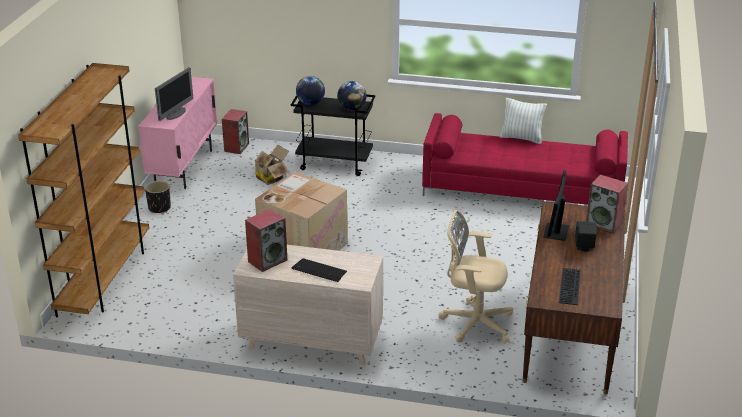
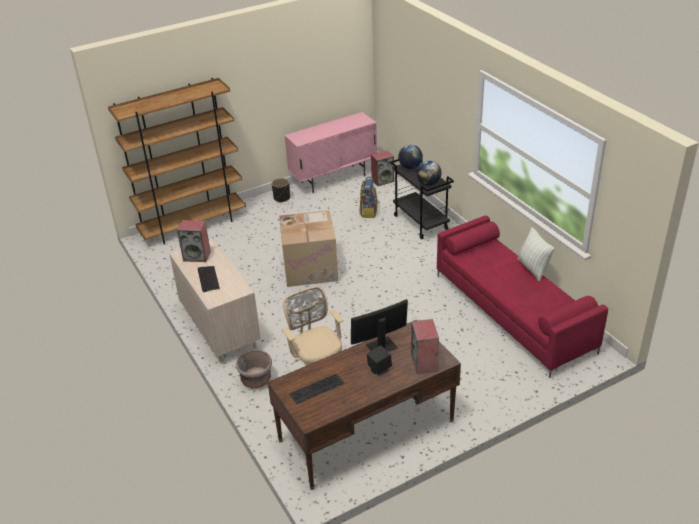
camera: 50 degrees right, 5 degrees up
(176, 114) = (315, 136): monitor -> none
(271, 178) = (368, 211): cardboard box -> backpack
(421, 356) = (256, 379): none -> grey planter

